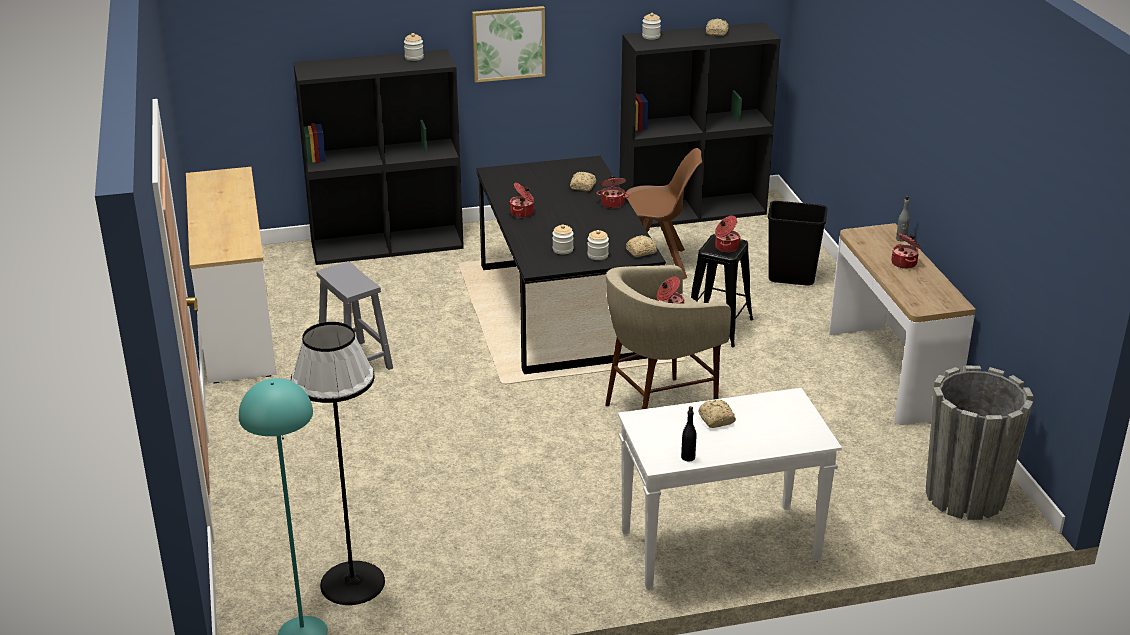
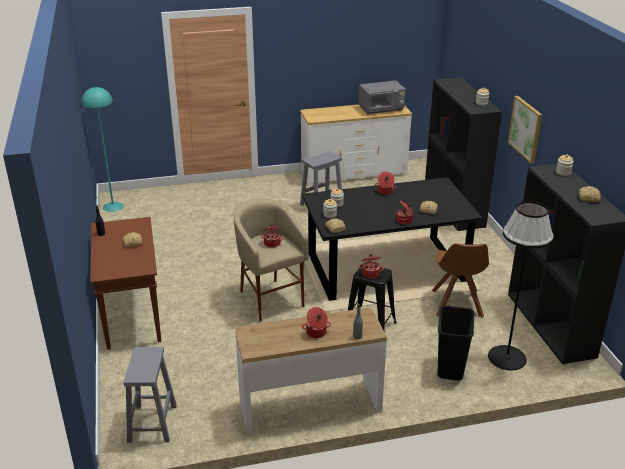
camera: 90 degrees right, 0 degrees up
(224, 189) = (381, 109): none -> grey microwave
(353, 583) = (141, 215): black floor lamp -> black floor lamp (507, 358)
(718, 548) = (132, 314): white console table -> brown console table
(964, 495) = (152, 422): grey planter -> grey stool

